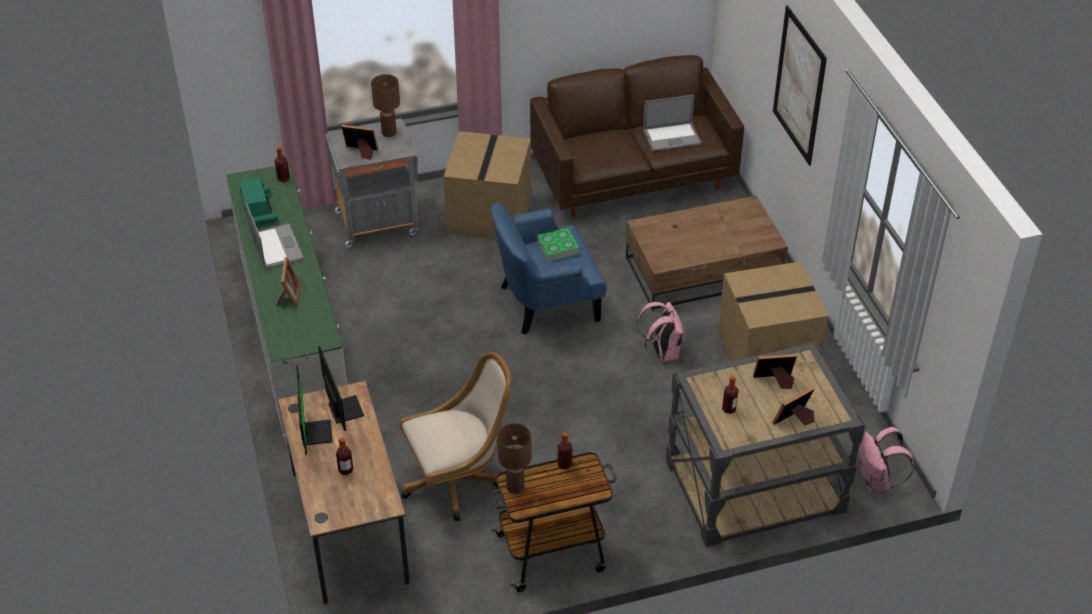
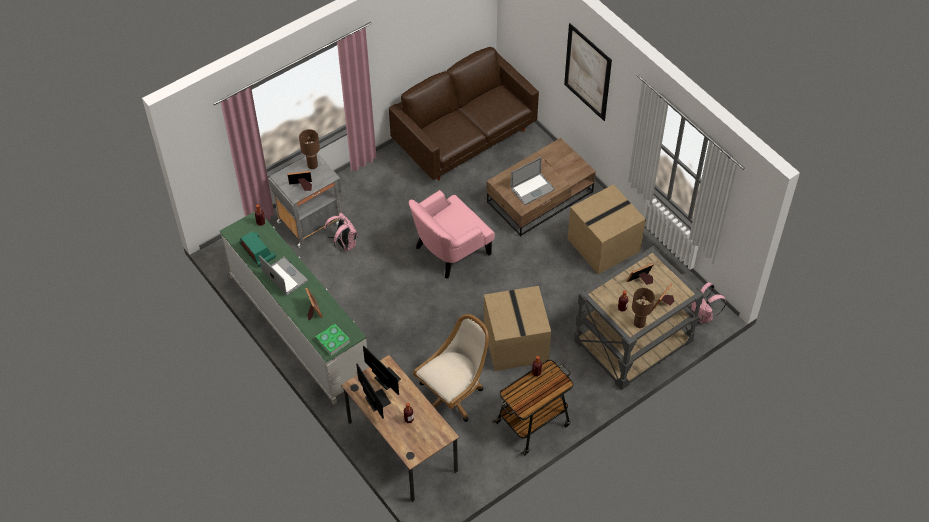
camera: 20 degrees left, 10 degrees up
(490, 214) = (383, 194): cardboard box -> cardboard box (516, 344)
(515, 487) = (514, 397): brown table lamp -> brown table lamp (639, 323)
(546, 301) = (450, 250): blue armchair -> pink armchair
(557, 247) = (453, 215): book -> book (333, 341)
(662, 352) = (540, 265): pink backpack -> pink backpack (344, 244)
(672, 137) = (490, 109): laptop -> laptop (532, 189)

